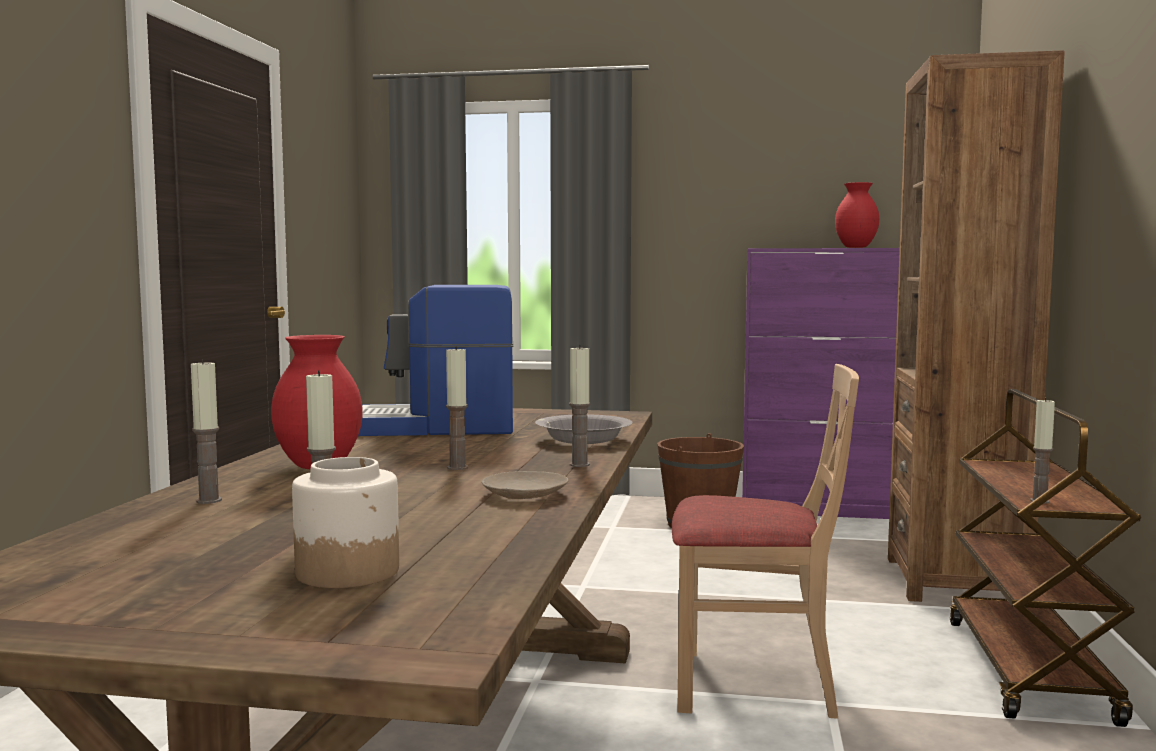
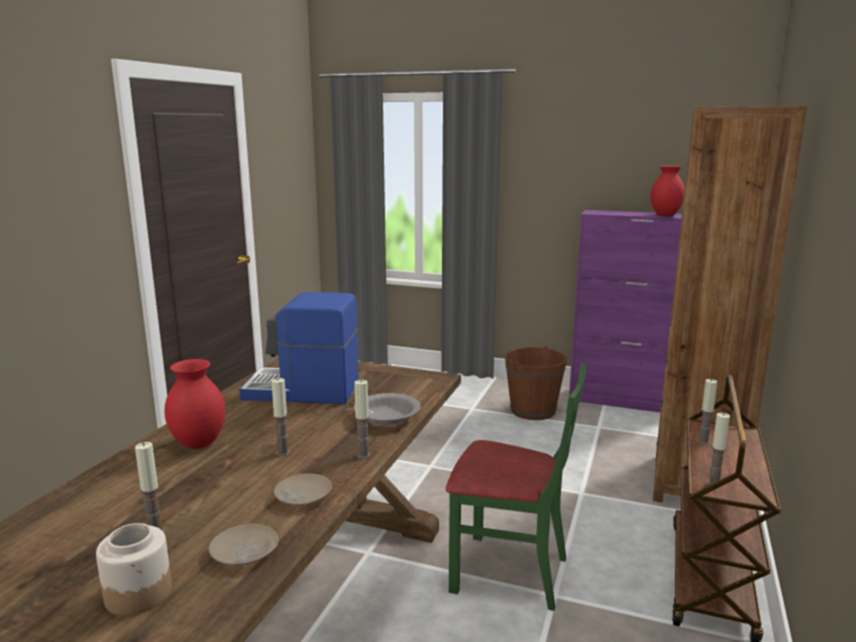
camera: 10 degrees right, 10 degrees up
(209, 500) = (110, 487): candle -> candle (703, 442)
(483, 535) = (245, 552): none -> beige plate
(754, 684) = (509, 572): beige chair -> green chair

